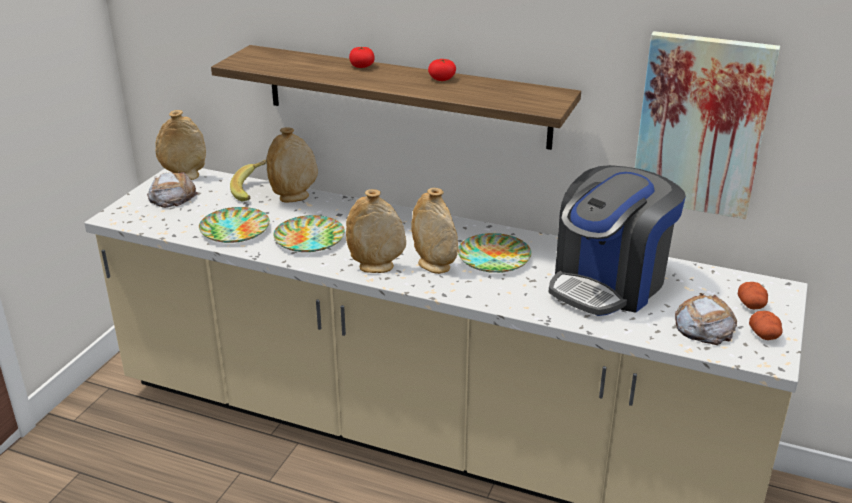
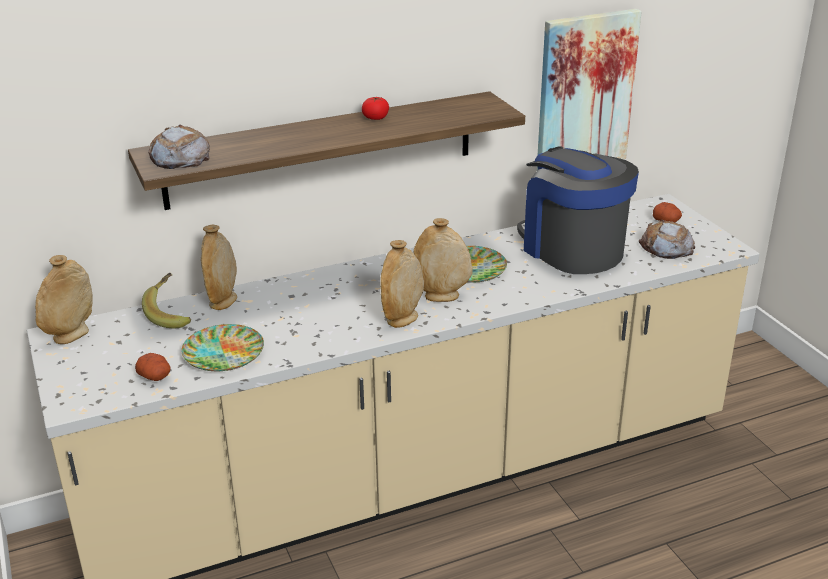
camera: 45 degrees left, 0 degrees up
(172, 196) = (96, 357): bread -> bread (180, 157)
(310, 238) = (306, 326): plate -> none
(362, 66) = (285, 130): tomato -> none
(609, 283) = (571, 248): coffee machine -> coffee machine turned 150 degrees clockwise
(765, 335) = (703, 235): potato -> potato (155, 376)

